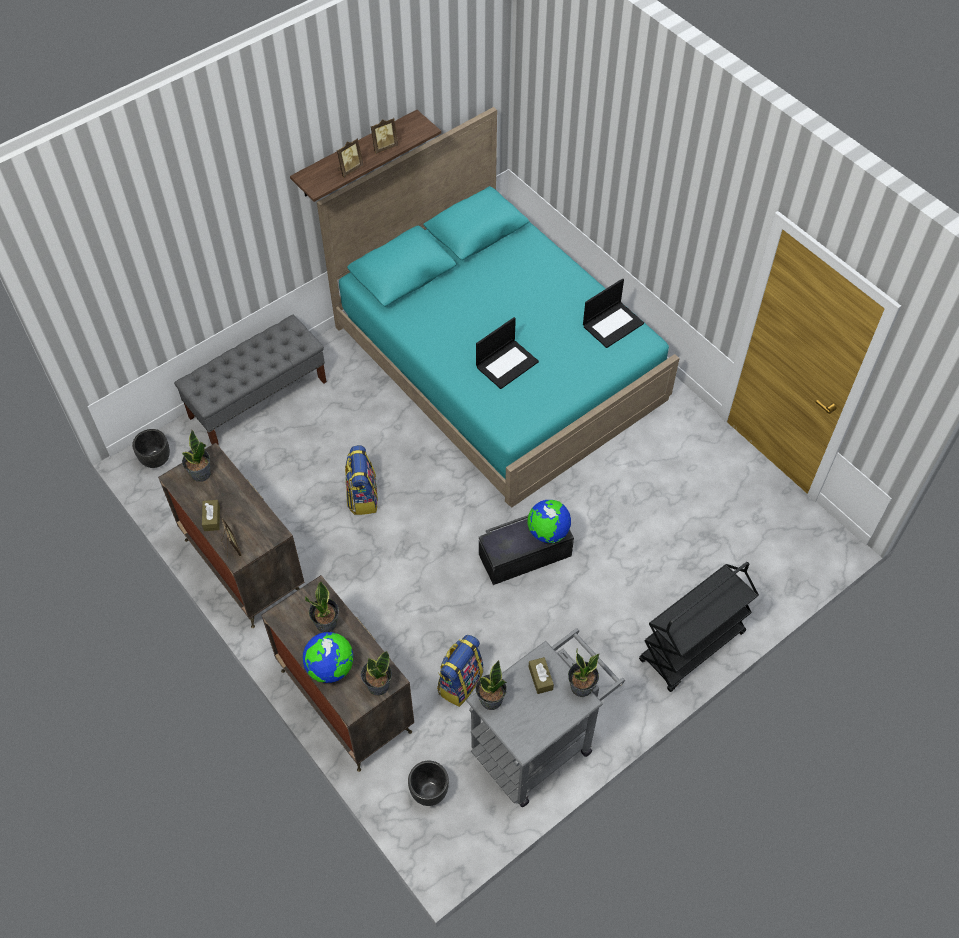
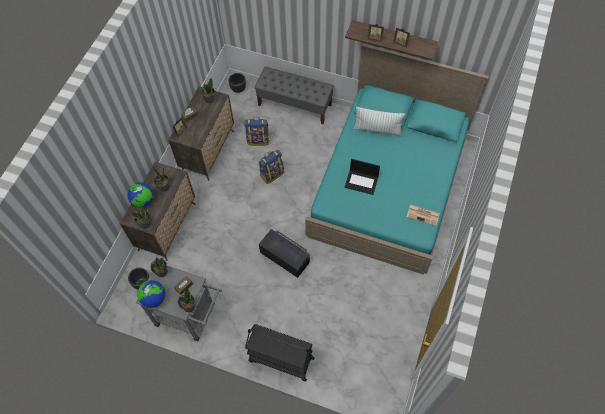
camera: 60 degrees right, 5 degrees up
(432, 298) = (377, 129): none -> pillow
(460, 682) = (201, 266): backpack -> backpack (258, 139)
(548, 532) = (292, 257): globe -> globe (154, 298)
(613, 324) = (423, 215): laptop -> newspaper

